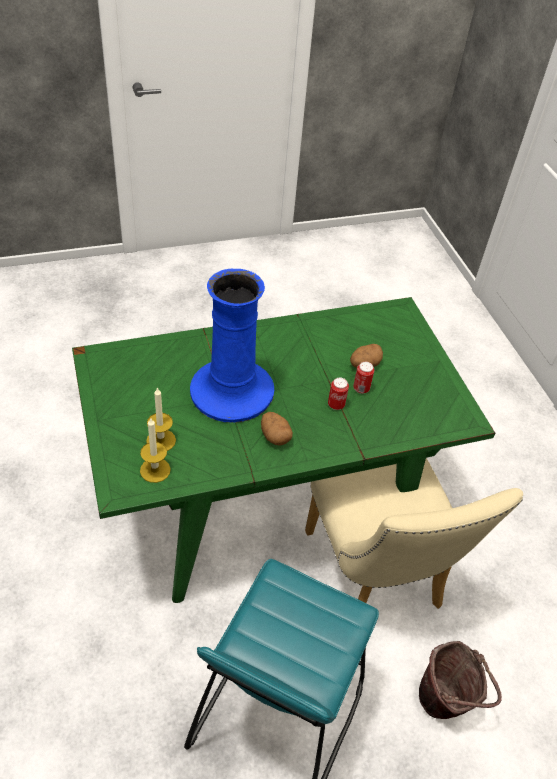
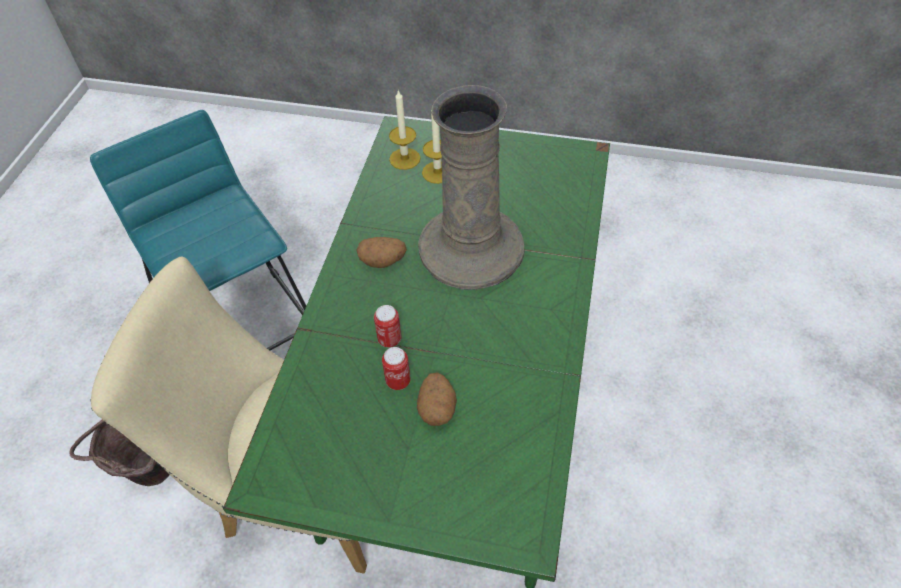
camera: 125 degrees right, 5 degrees up
(232, 390) = (472, 249): blue vase -> beige vase

